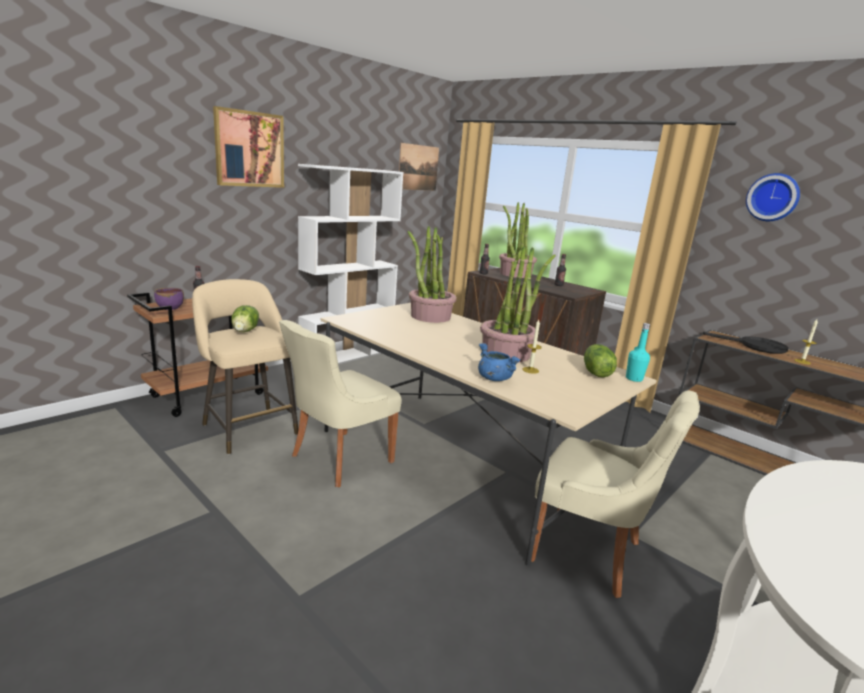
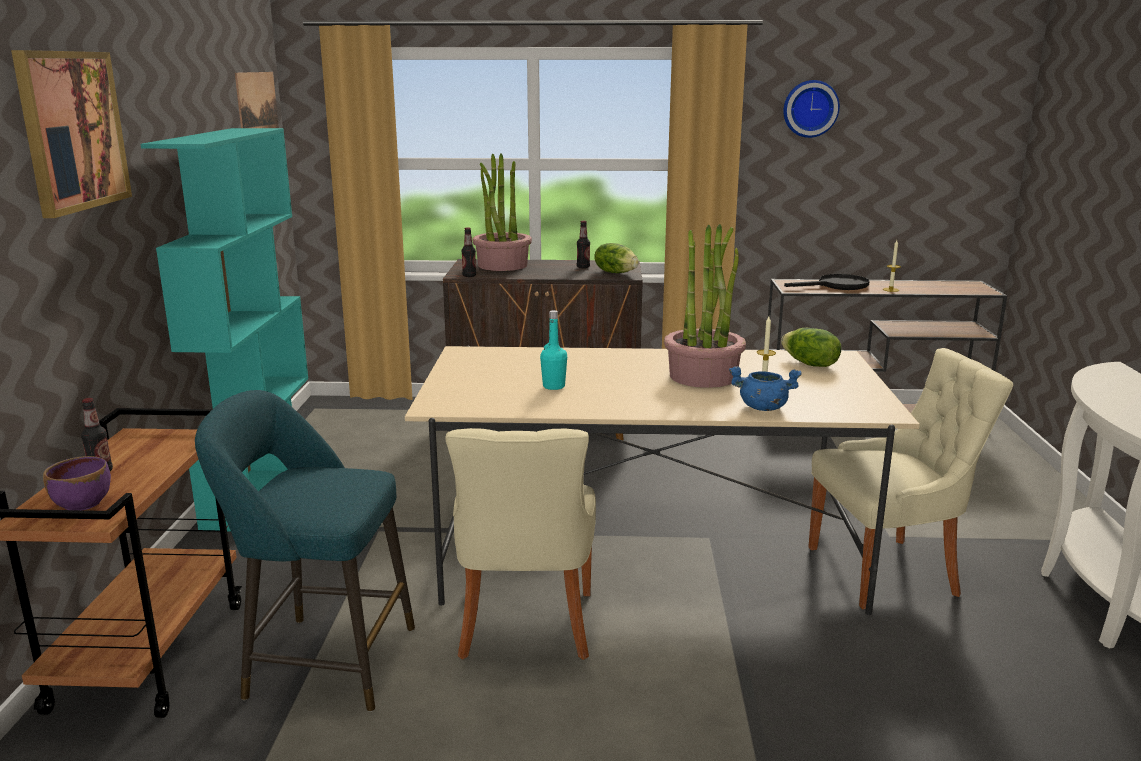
camera: 40 degrees left, 0 degrees up
(245, 331) = (300, 485): lettuce -> lettuce (616, 272)
(248, 427) = (322, 662): beige stool -> turquoise stool
(347, 355) = (261, 486): white bookcase -> turquoise bookcase
(430, 316) = (519, 361): potted plant -> none
(634, 379) = (844, 357): turquoise bottle -> turquoise bottle (553, 386)

